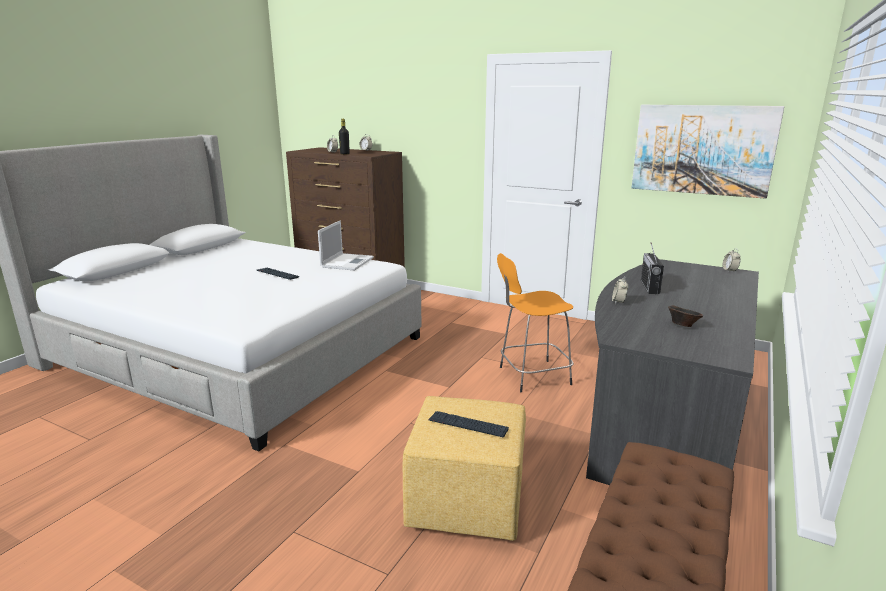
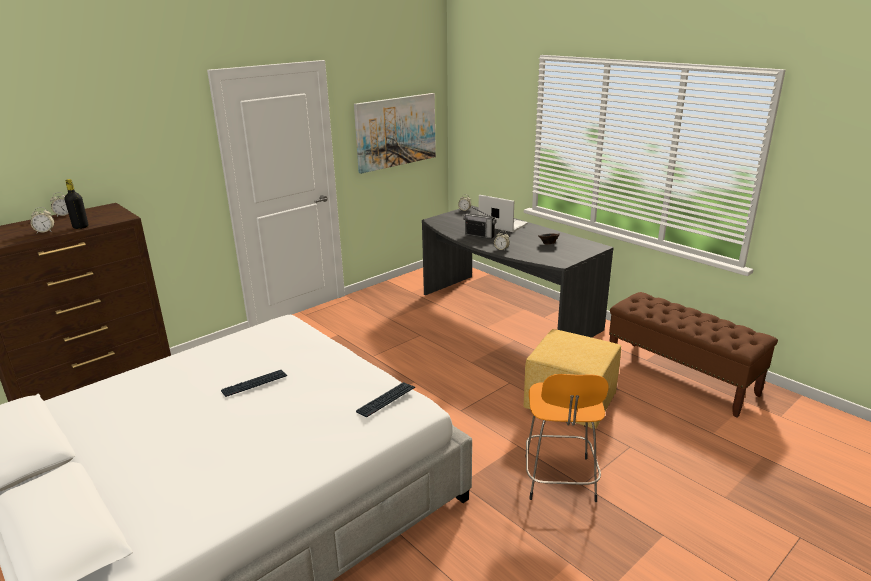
camera: 70 degrees left, 5 degrees up
(347, 262) = (253, 338): laptop -> laptop (502, 224)
(468, 425) = (578, 349): keyboard -> keyboard (386, 400)
(532, 376) = (422, 342): orange stool -> orange stool (559, 480)

